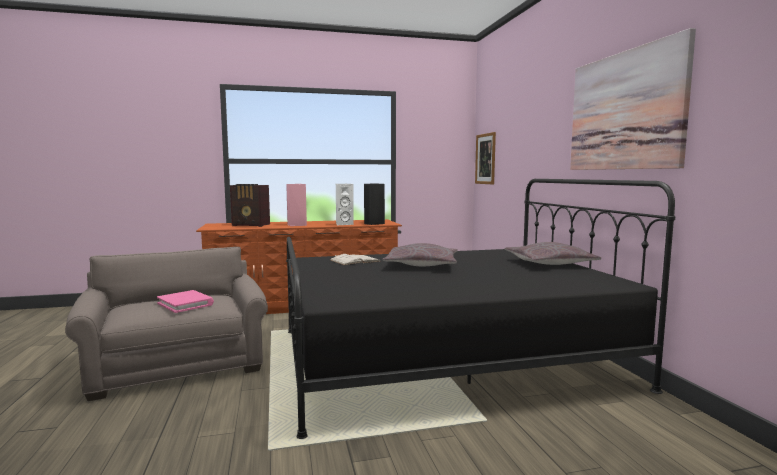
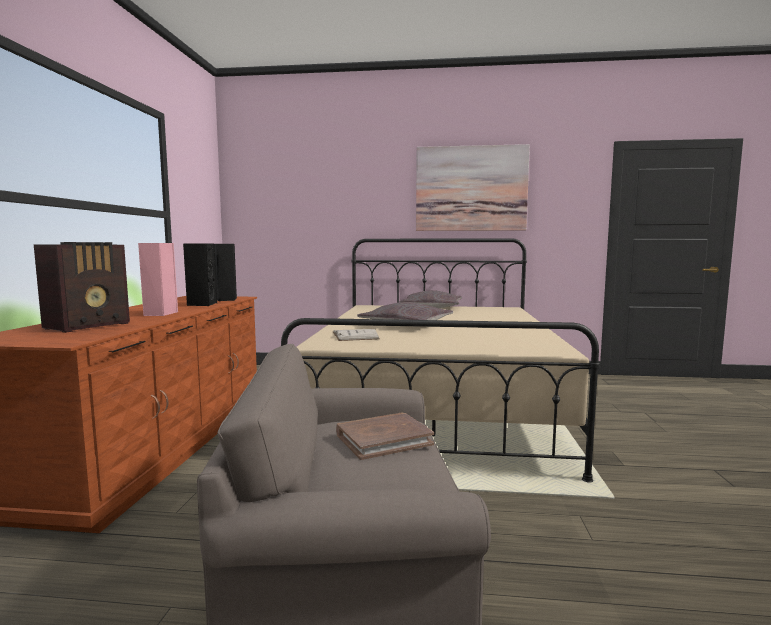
camera: 70 degrees left, 0 degrees up
(185, 304) = (383, 439): pink book -> brown book
(343, 224) = (202, 304): white speaker -> black speaker
(445, 357) = (434, 407): black bed -> beige bed
(485, 159) = (253, 218): picture -> none

